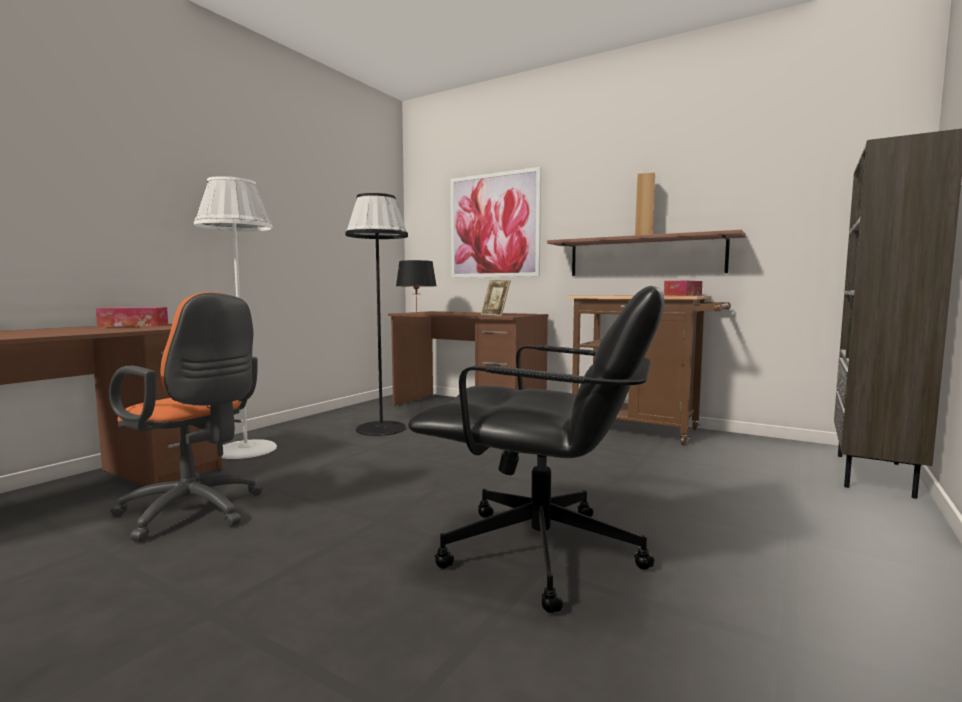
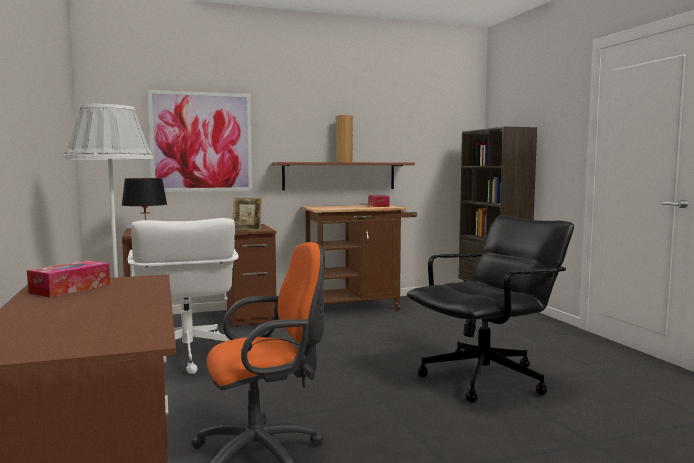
camera: 50 degrees left, 0 degrees up
(381, 429) = (187, 356): black floor lamp -> white office chair

